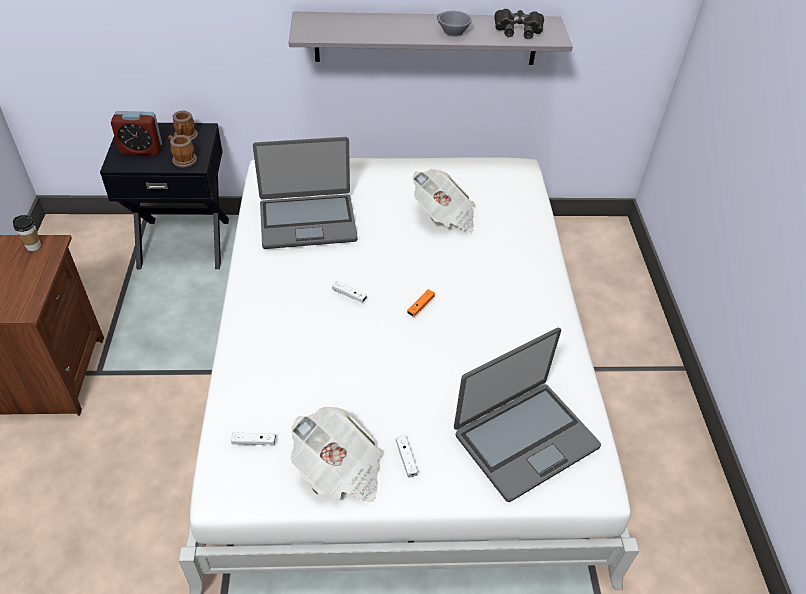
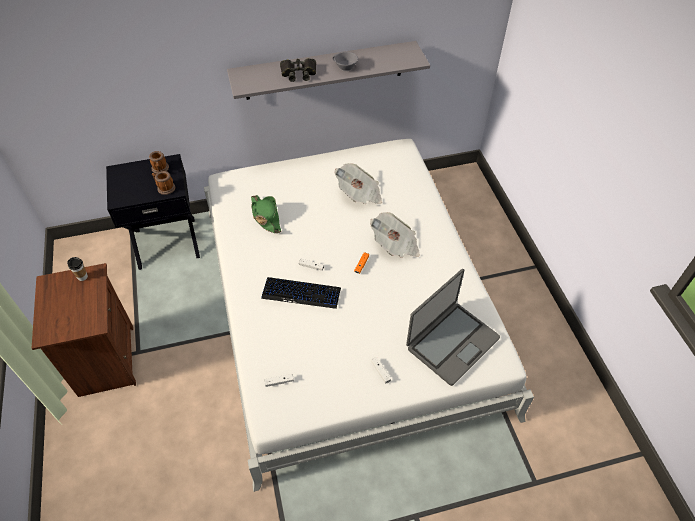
camera: 10 degrees left, 5 degrees up
(141, 149) = (131, 185): alarm clock -> none
(307, 221) = (265, 217): laptop -> green hat
(324, 327) = (301, 293): none -> keyboard
(339, 469) = (340, 388): newspaper -> newspaper (395, 245)
(518, 29) = (389, 57): black binoculars -> black binoculars (298, 73)

